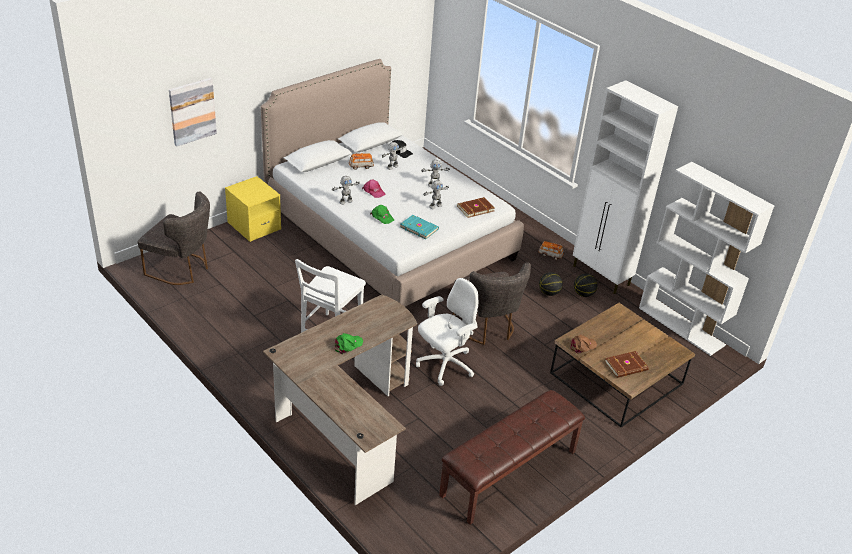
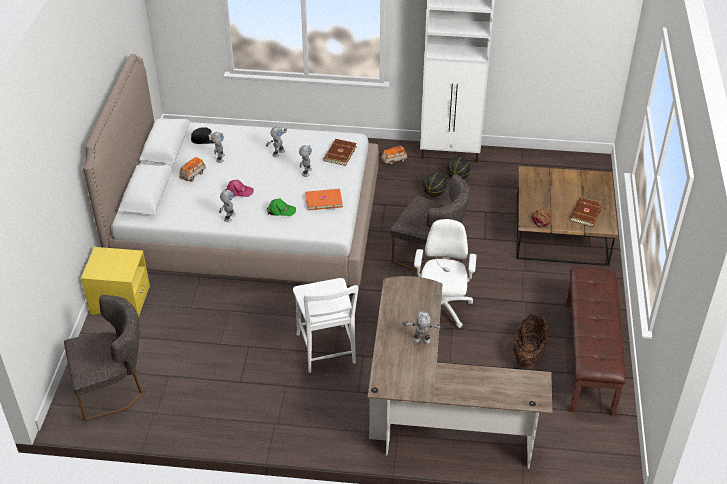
camera: 40 degrees left, 5 degrees up
(192, 111) = (44, 214): picture -> none
(347, 345) = (421, 340): green cap -> toy robot
(419, 228) = (323, 200): turquoise book -> orange book
(465, 436) = (528, 353): none -> basket
(682, 326) = (549, 158): white bookcase -> none

